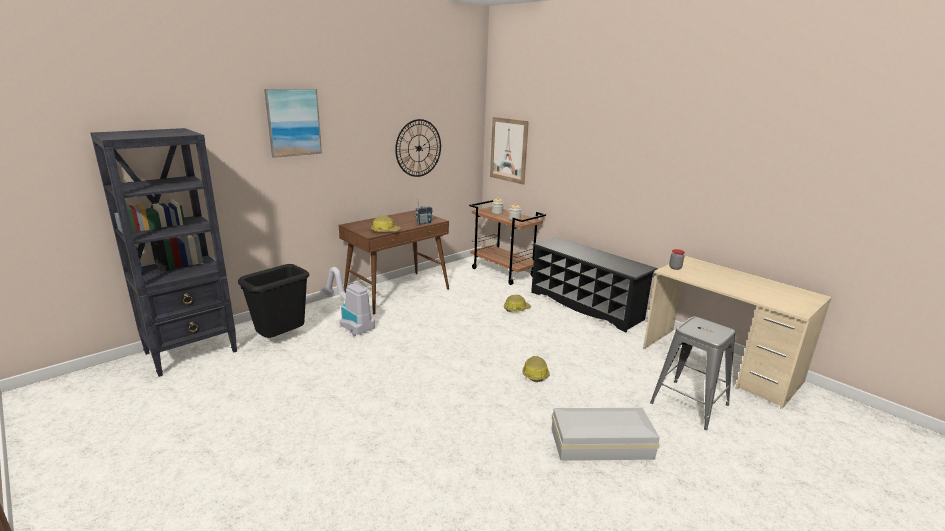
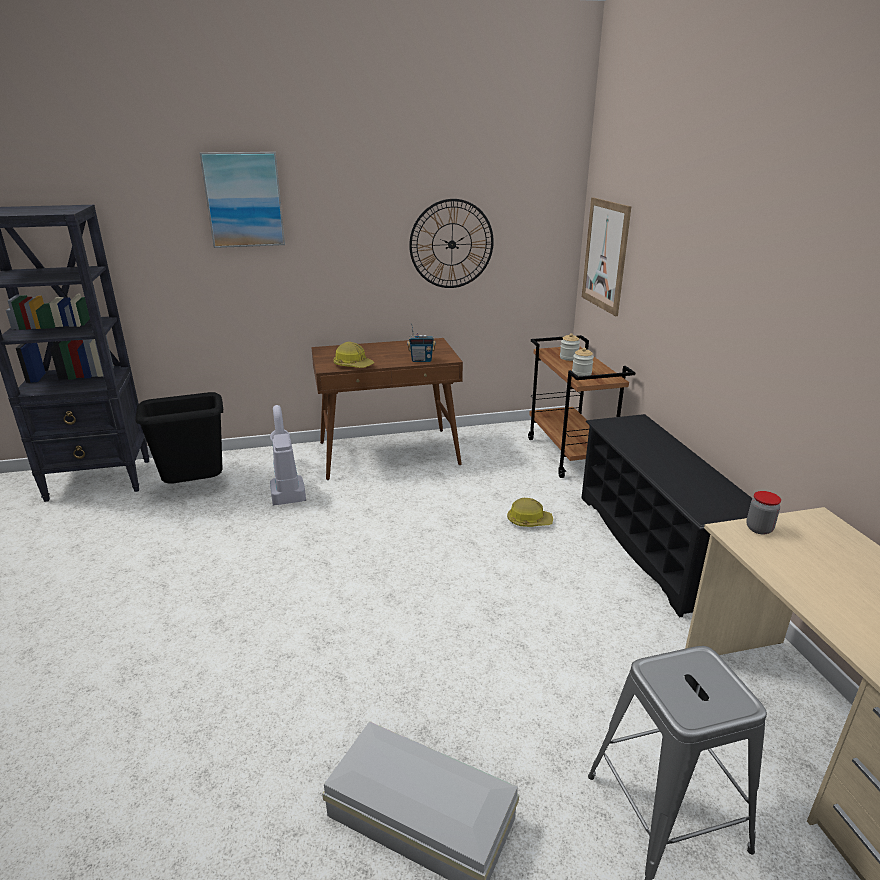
camera: 30 degrees right, 5 degrees up
(535, 373) = (445, 642): hard hat -> none

